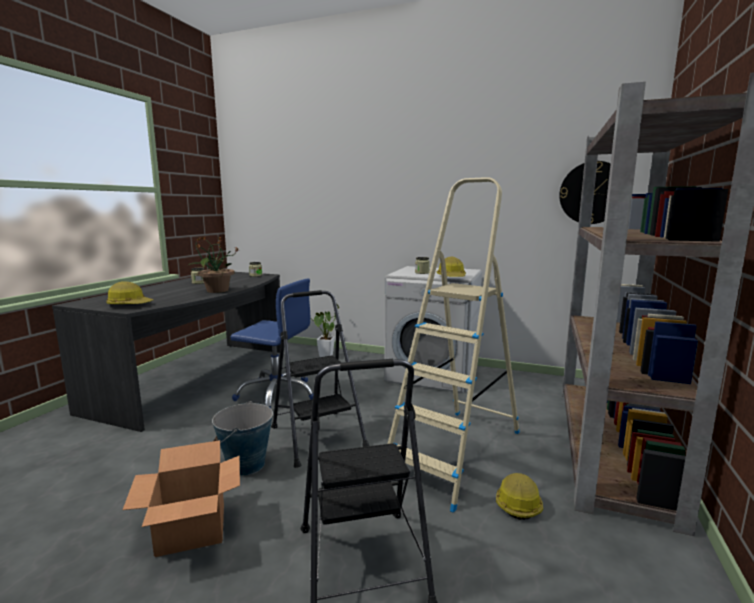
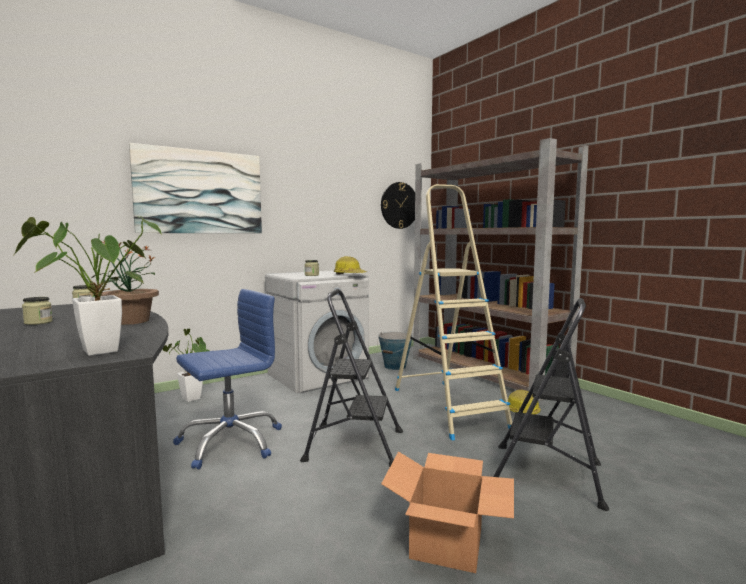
camera: 55 degrees left, 5 degrees down
(130, 305) = (91, 353): hard hat -> potted plant
(246, 465) = (361, 491): bucket -> bucket (395, 366)
(356, 191) = (200, 192): none -> picture

